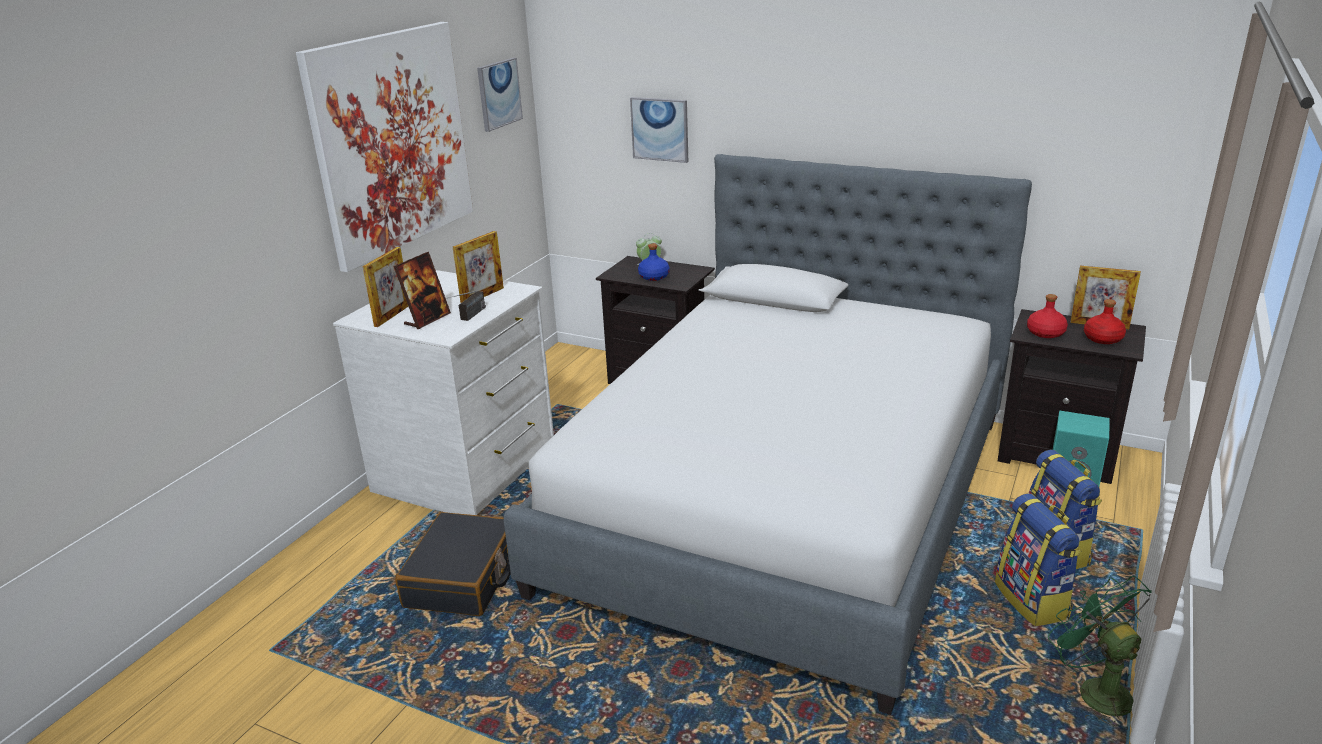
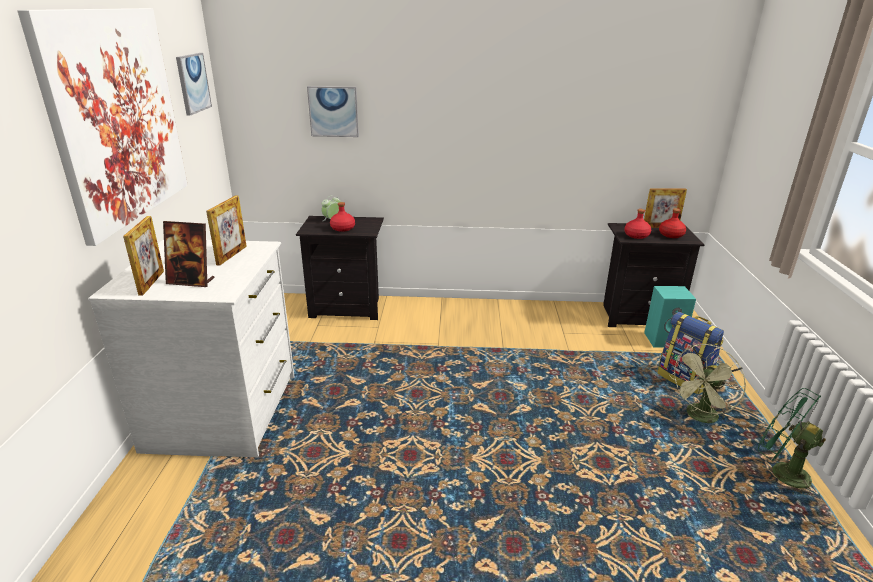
camera: 25 degrees left, 0 degrees up
(427, 319) = (191, 281): picture frame -> picture frame turned 90 degrees clockwise
(463, 578) = (274, 515): black suitcase -> none
(469, 317) = (233, 274): radio -> none
(653, 277) = (342, 228): blue bottle -> red bottle
(785, 502) = (497, 383): bed -> none
(1033, 600) = (699, 418): backpack -> green fan

